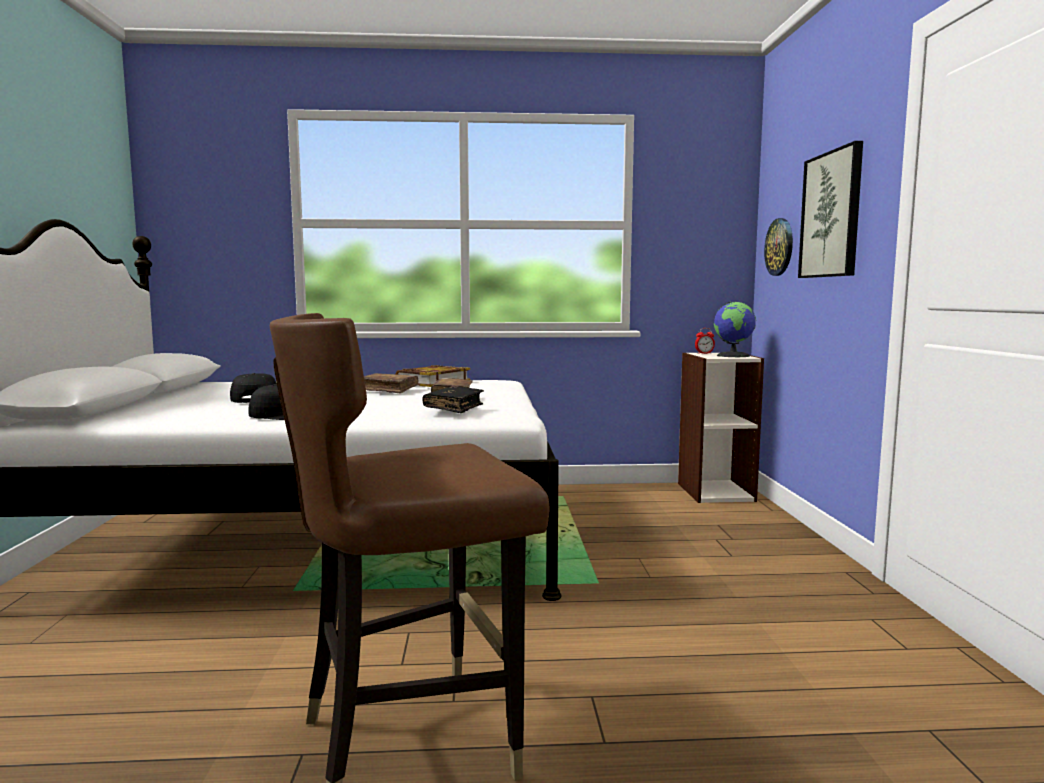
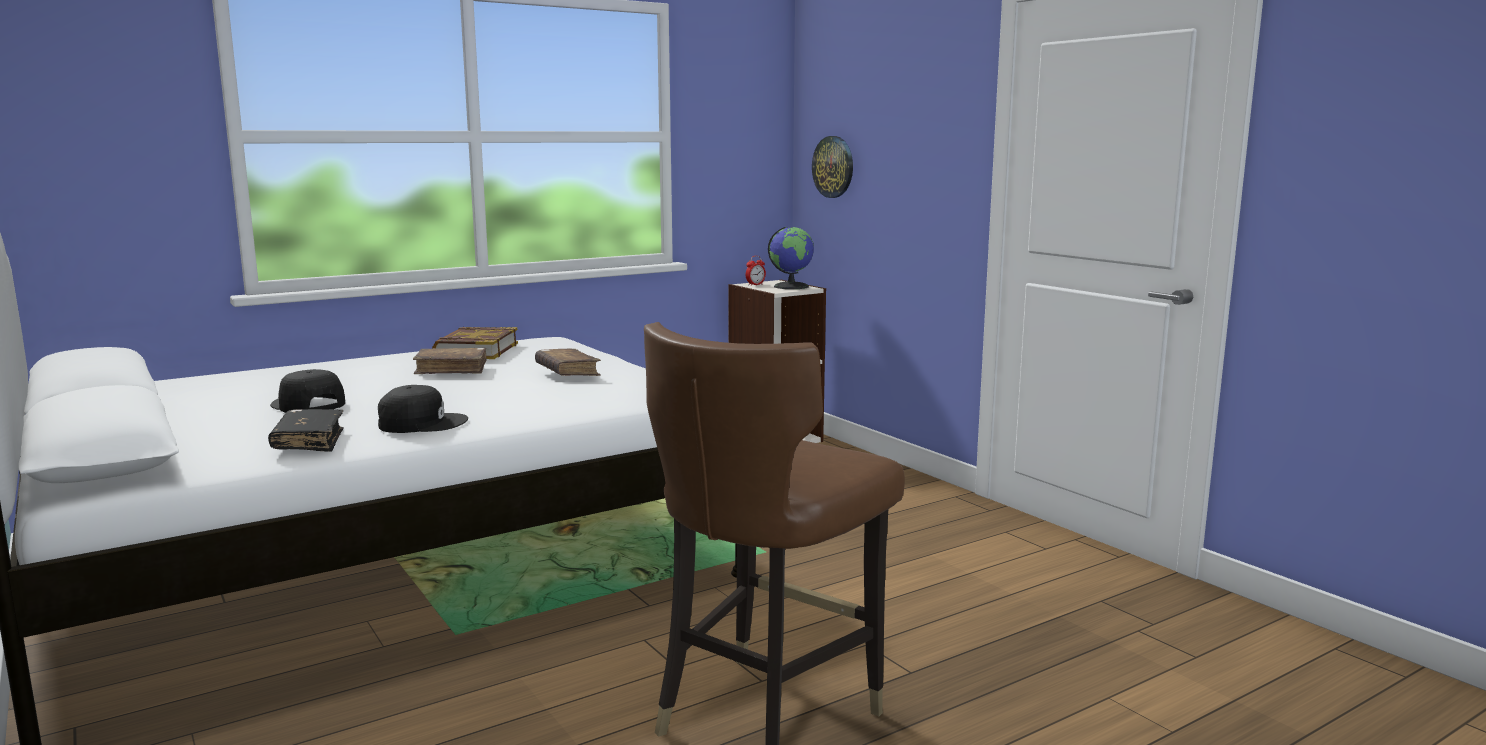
camera: 30 degrees left, 5 degrees up
(454, 408) = (610, 388): black book -> black book (309, 442)
(832, 215) = (908, 145): picture -> none

